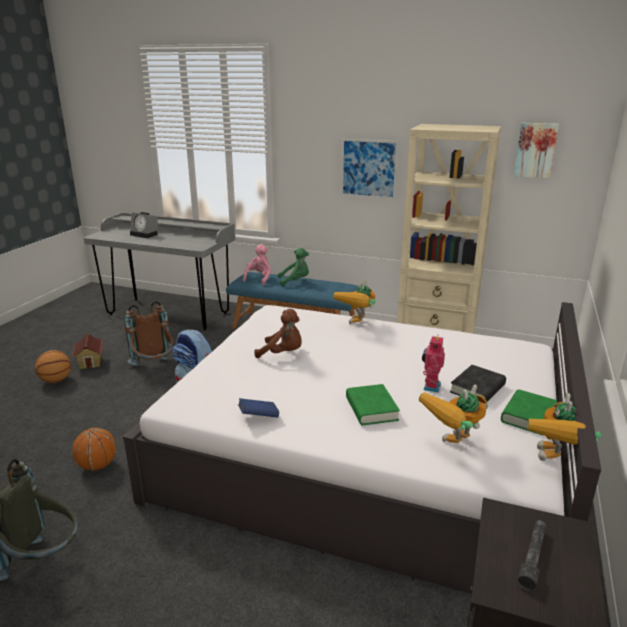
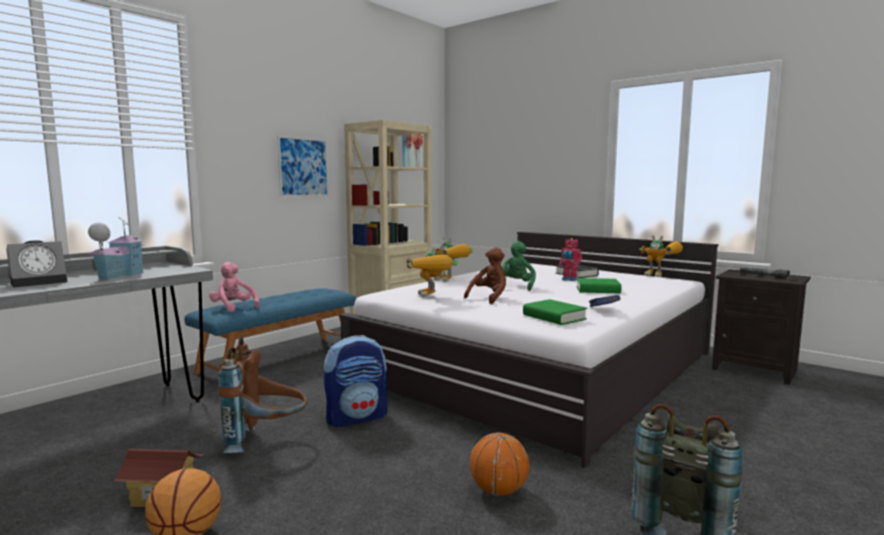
camera: 70 degrees left, 15 degrees down
(170, 240) = (119, 275): none -> toy house
(295, 281) = (272, 299): green plush toy -> green plush toy (515, 286)
(453, 447) = (647, 284): toy robot -> toy robot (433, 296)
(528, 416) = (612, 273): green book -> green book (554, 317)

